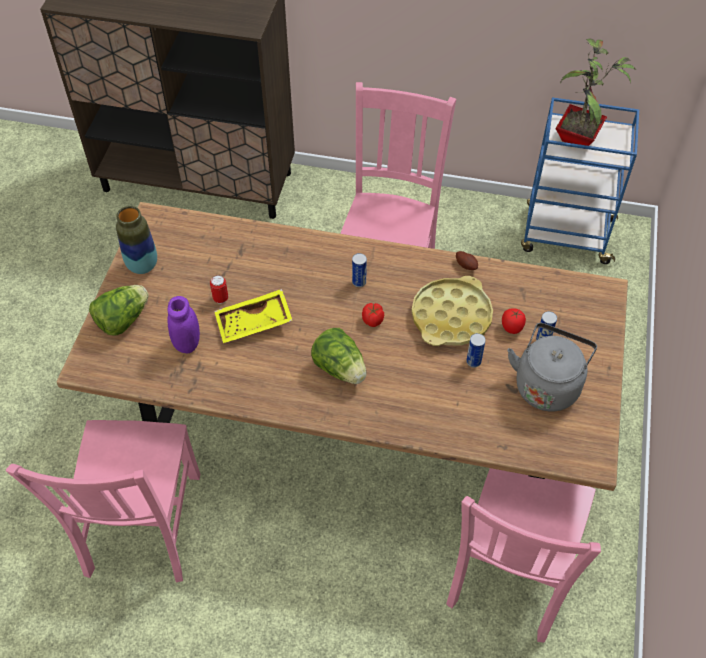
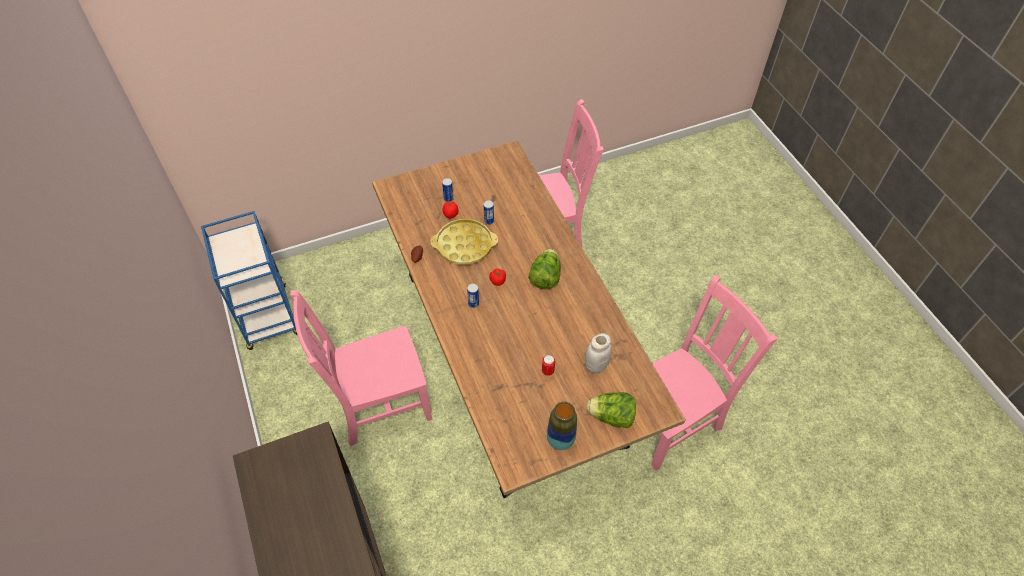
camera: 125 degrees left, 0 degrees up
(187, 343) = (596, 365): purple jar -> white jar
(254, 323) = (551, 339): yellow tray -> none
(547, 384) = (478, 185): grey kettle -> none
(579, 139) = (242, 258): potted plant -> none

